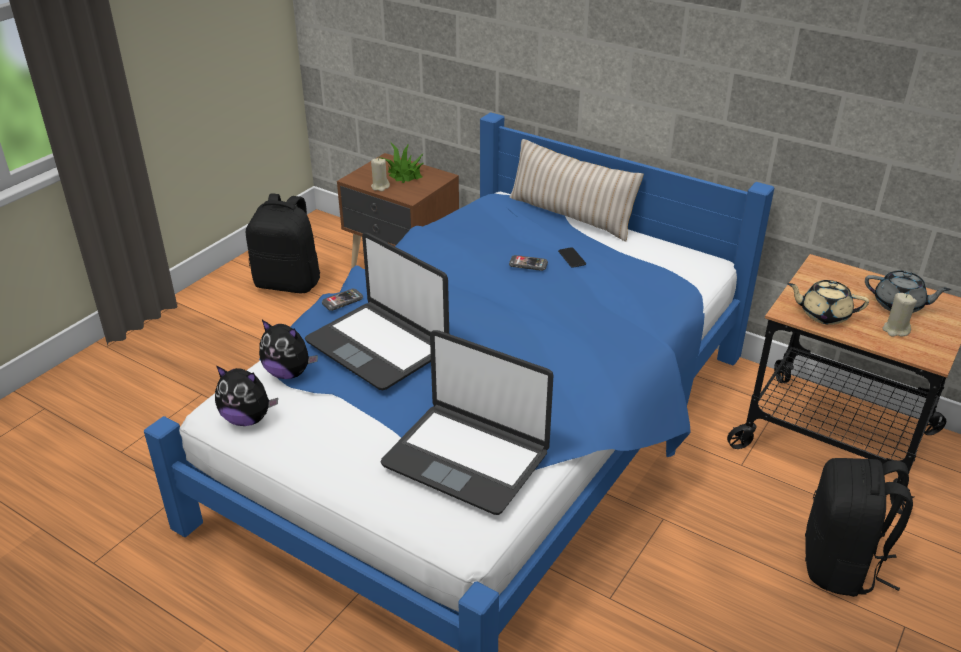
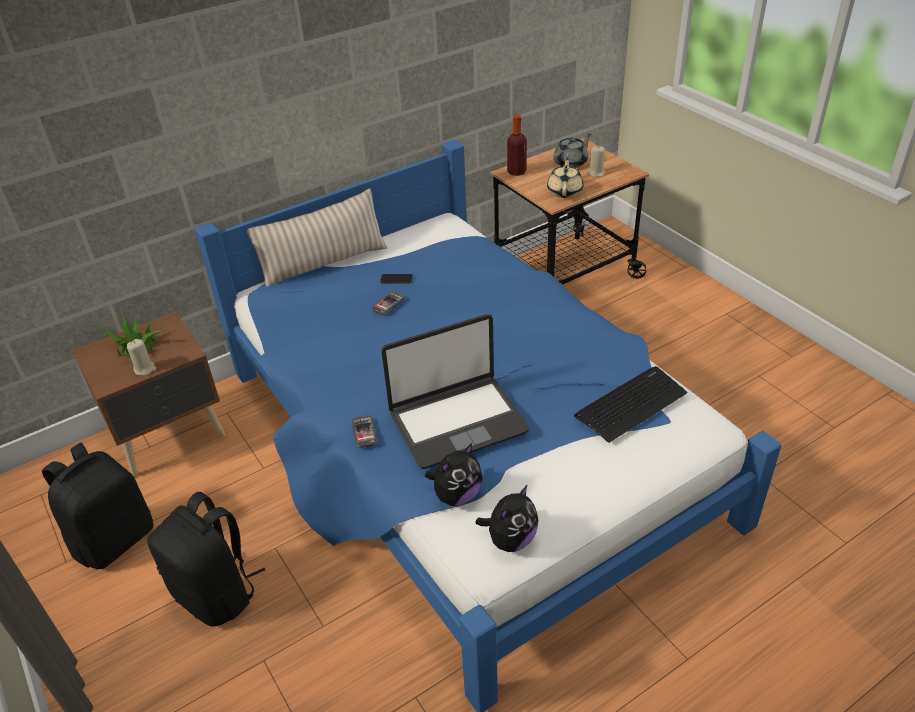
camera: 65 degrees left, 5 degrees up
(466, 458) = (631, 404): laptop -> keyboard
(823, 314) = (565, 191): beige teapot -> beige teapot turned 150 degrees clockwise
(829, 271) = (516, 172): none -> bottle
(841, 565) = (672, 317): black backpack -> black backpack (217, 593)

